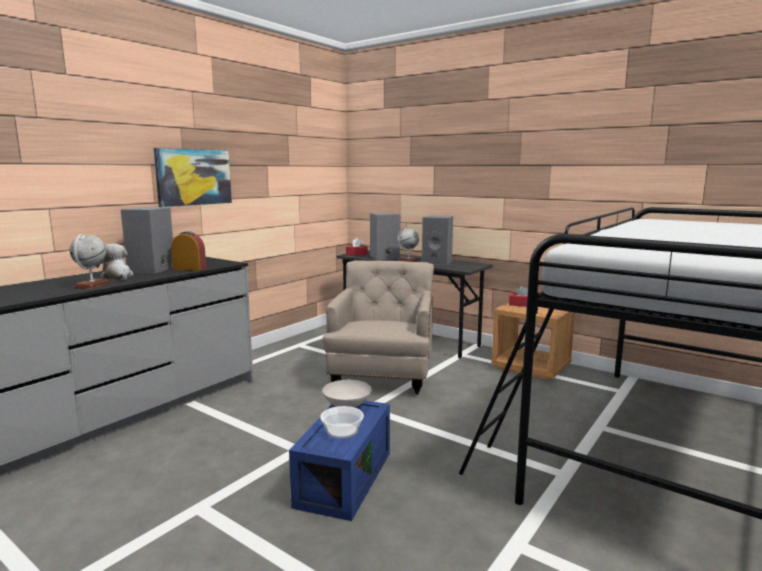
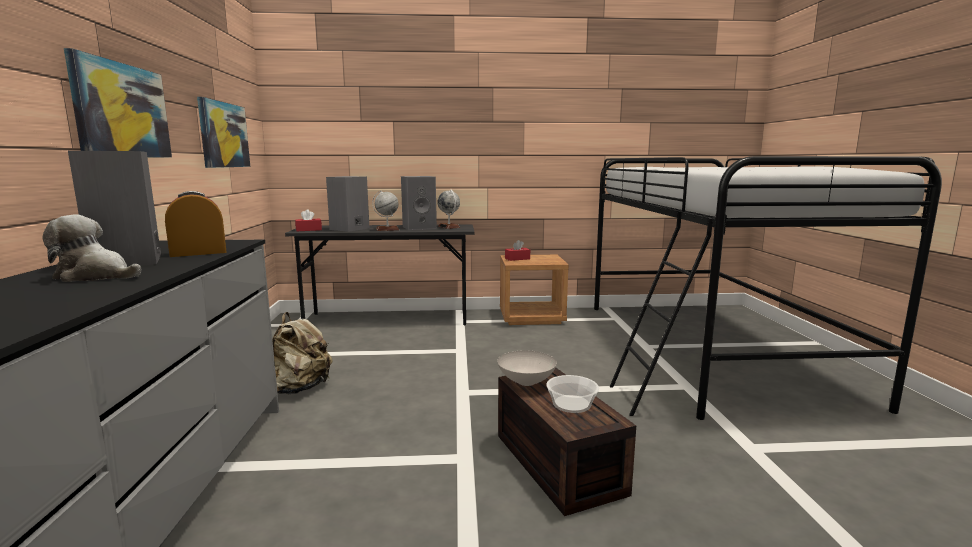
camera: 40 degrees left, 0 degrees up
(92, 285) = (92, 292): globe -> globe (449, 227)
(282, 372) = (299, 389): none -> beige backpack
(293, 182) = (223, 135): none -> picture
(343, 477) = (555, 462): blue storage box -> brown storage box
(383, 374) = (420, 357): beige armchair -> none

